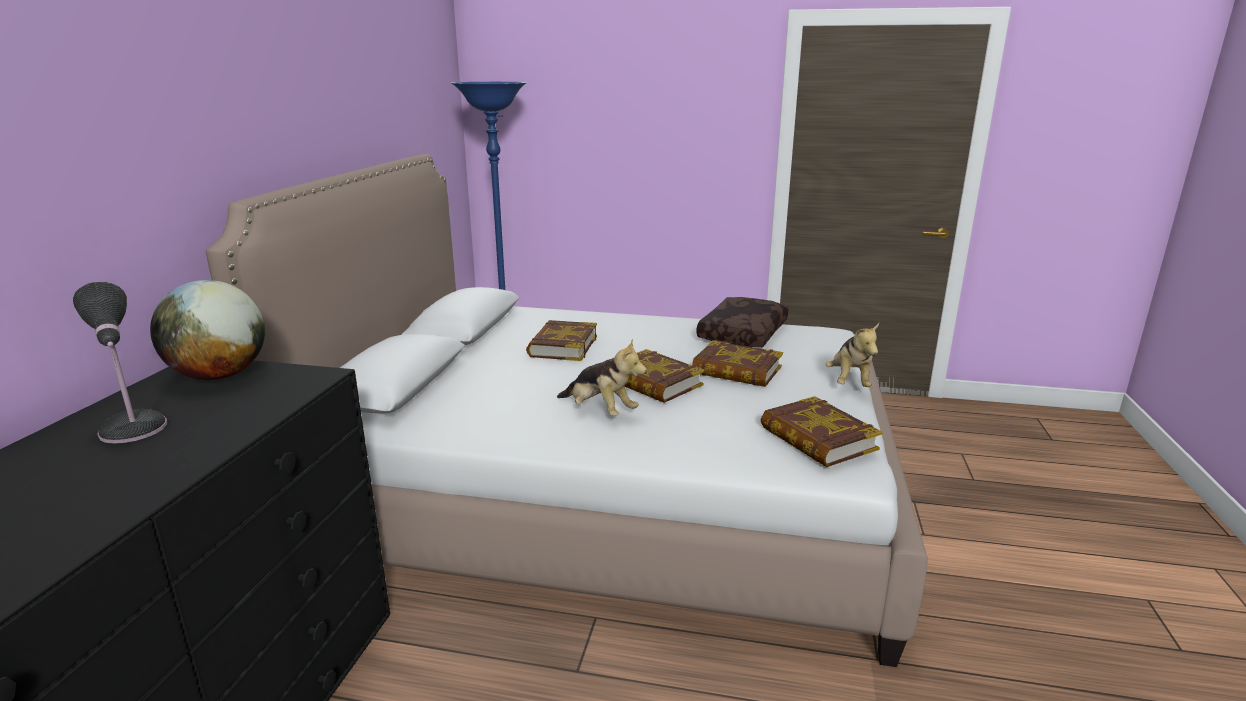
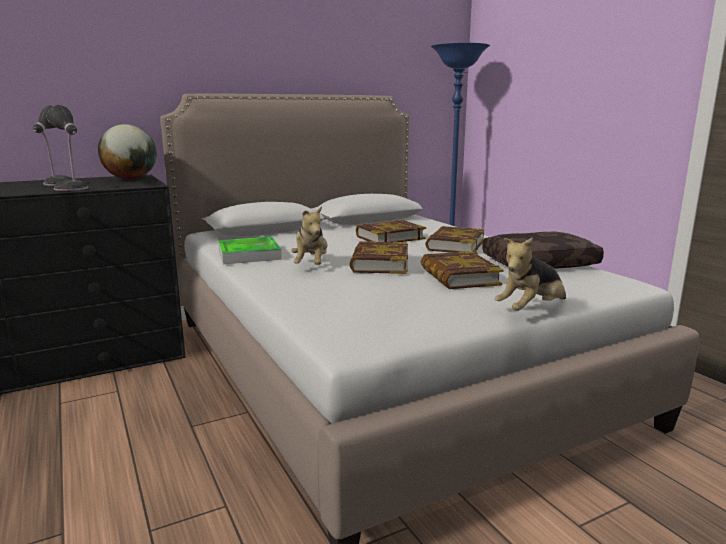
camera: 50 degrees right, 5 degrees down
(229, 429) = (72, 188): none -> table lamp
(499, 427) = (249, 255): none -> tray
(817, 439) = (378, 319): book -> book (455, 245)

